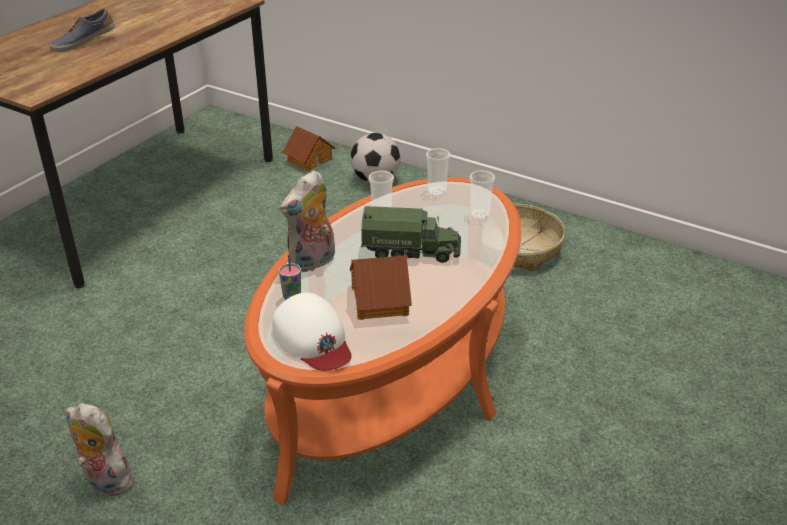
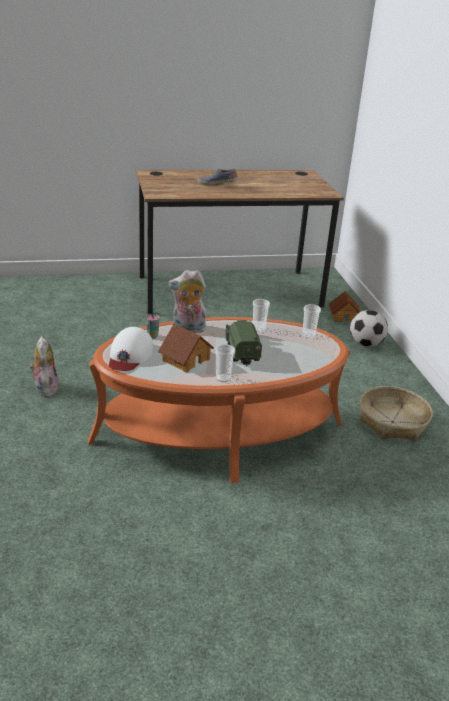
camera: 45 degrees right, 5 degrees down
(411, 251) = (241, 350): toy truck -> toy truck turned 150 degrees counterclockwise
(479, 214) = (310, 356): cup -> cup (223, 378)

